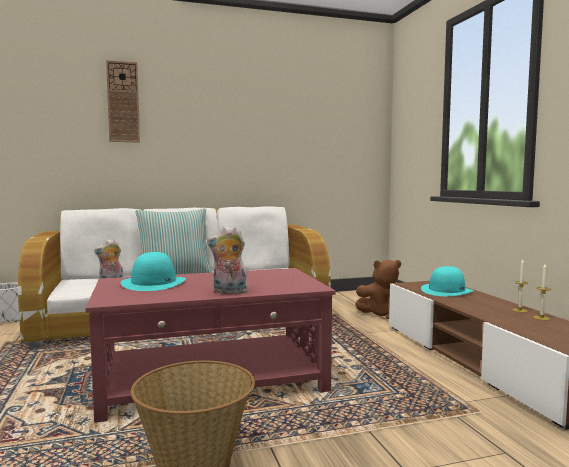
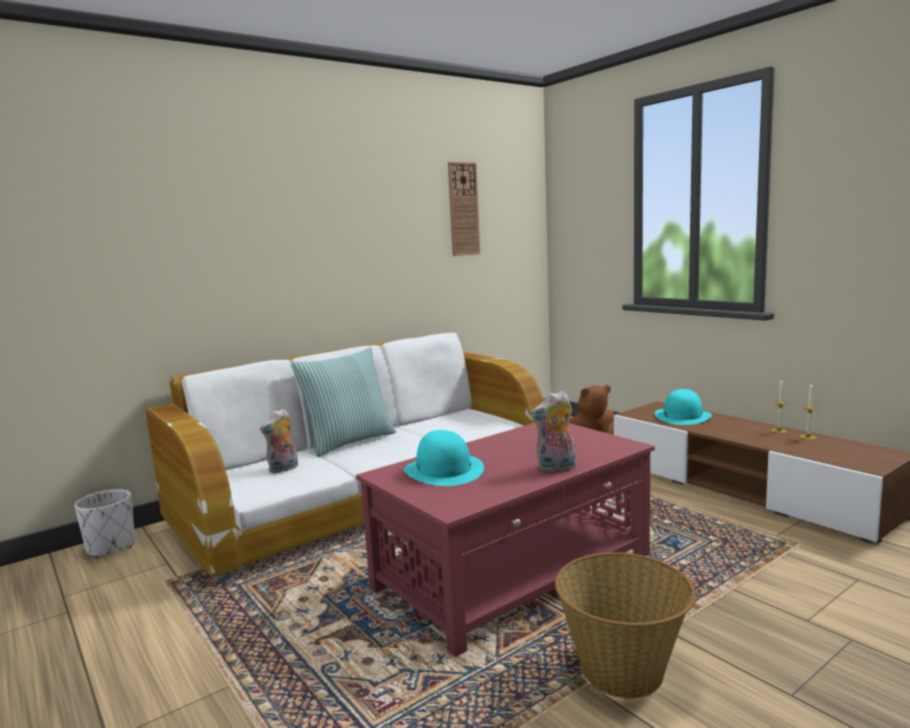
camera: 20 degrees left, 5 degrees up
(123, 102) = (235, 206): wall clock -> wall clock (463, 209)

